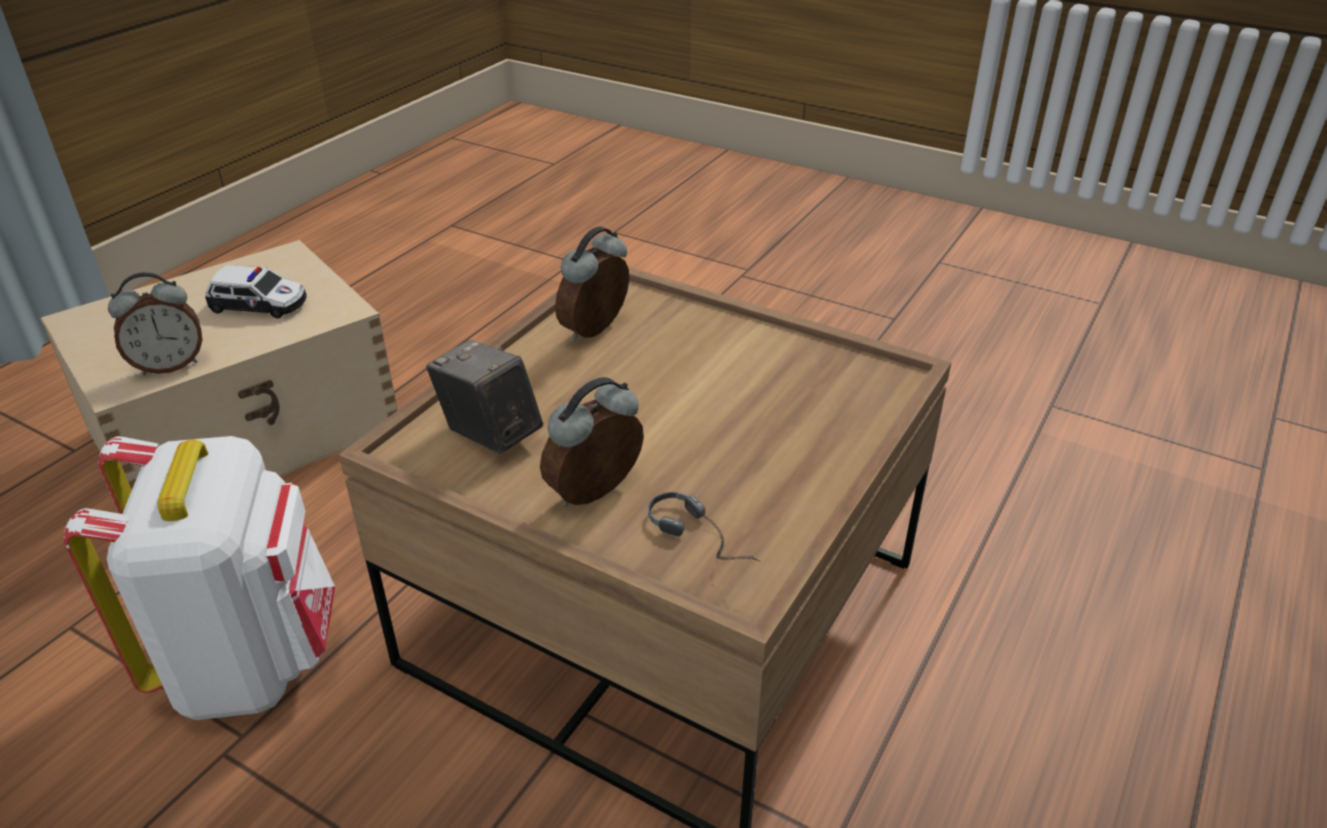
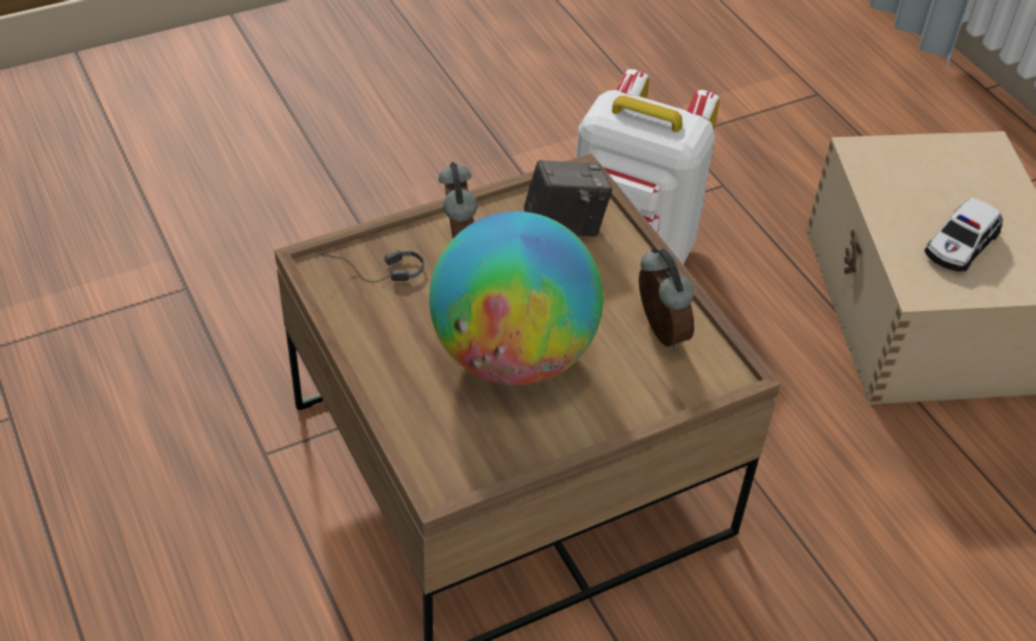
camera: 120 degrees right, 10 degrees up
(169, 365) = (879, 179): alarm clock -> none
(715, 396) = (512, 356): none -> globe

